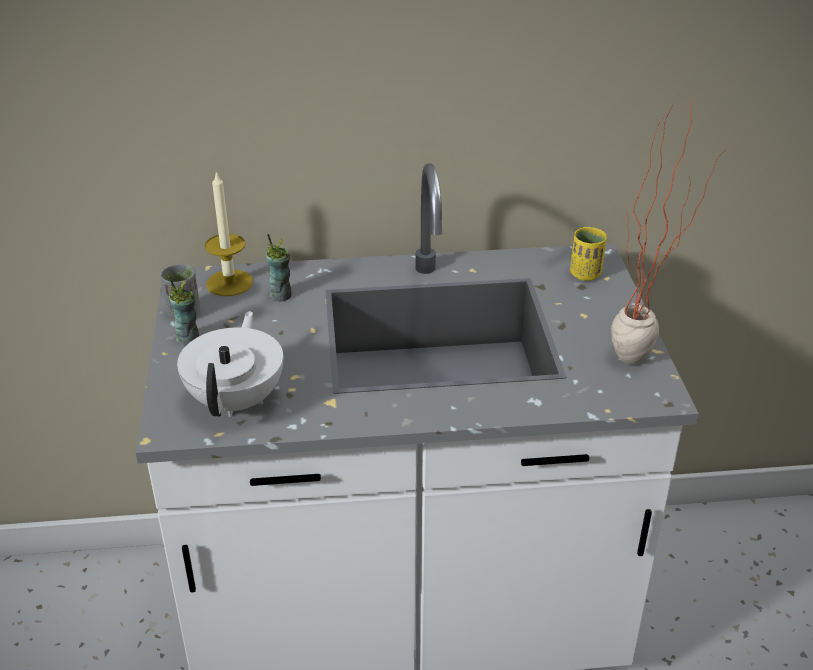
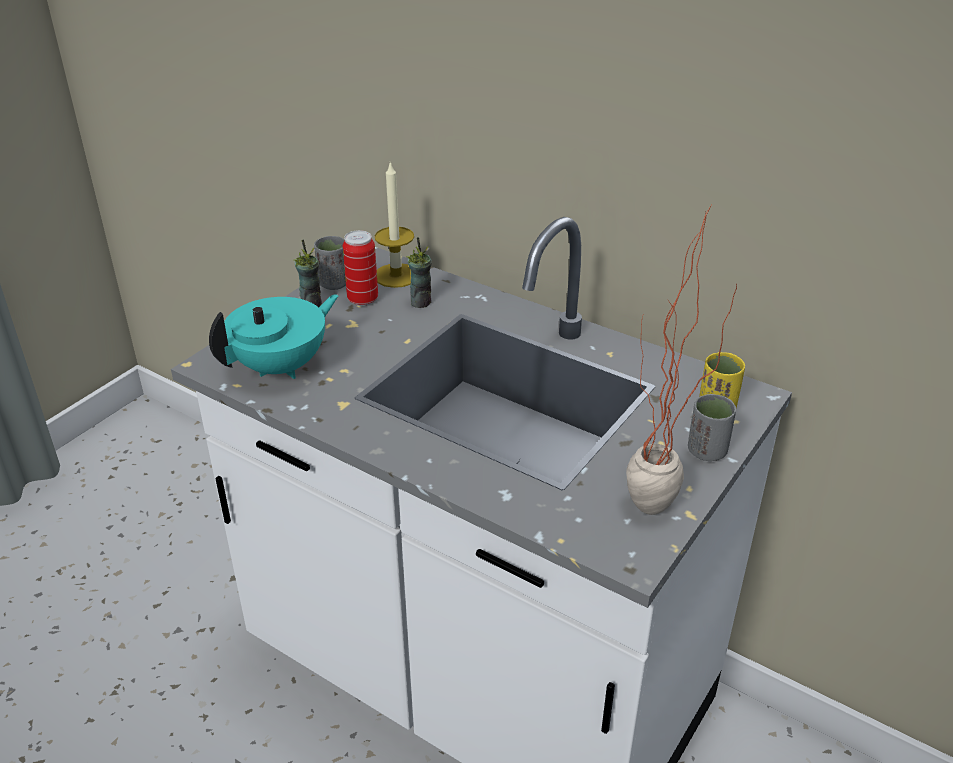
camera: 40 degrees right, 0 degrees up
(228, 315) = (363, 299): none -> can
(237, 399) = (282, 366): white teapot -> turquoise teapot
(616, 306) = (707, 451): none -> grey cup

